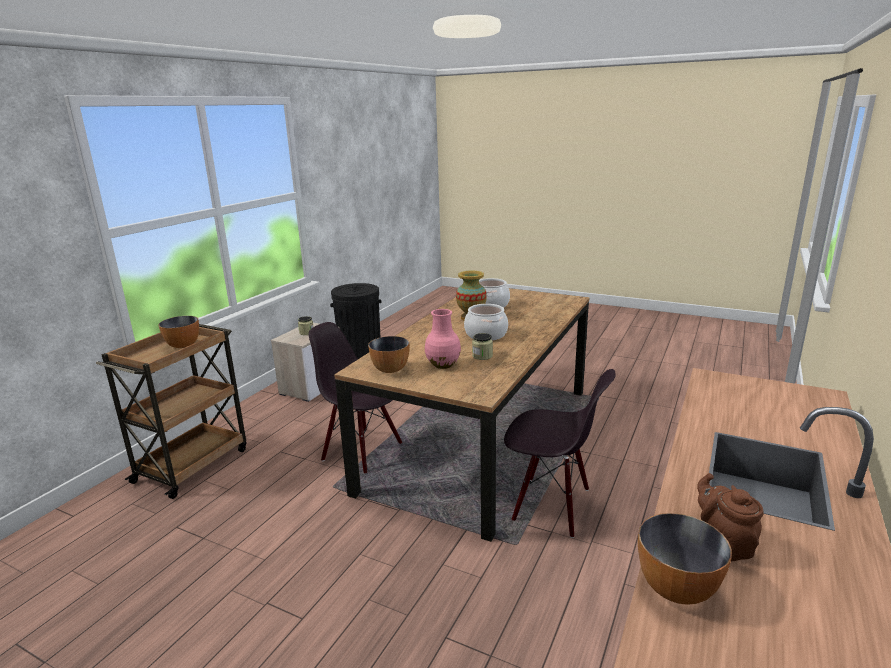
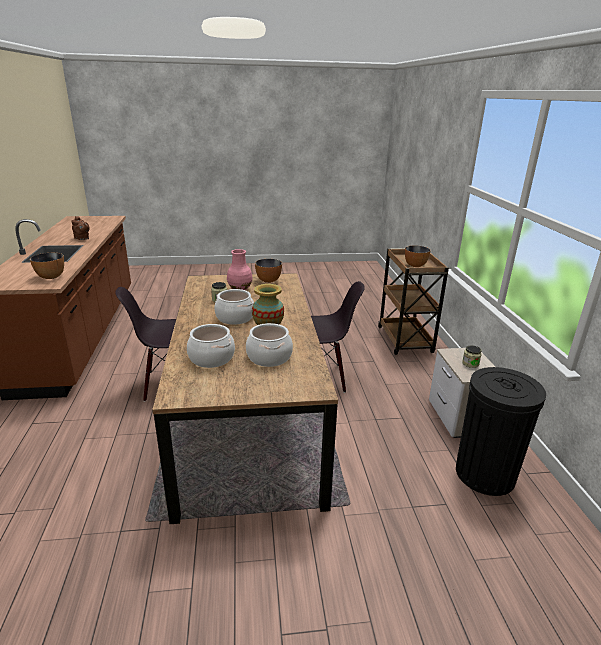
camera: 145 degrees right, 5 degrees up
(534, 311) = (212, 358): none -> cooking pot
(677, 588) = (100, 232): bowl -> bowl (51, 277)

